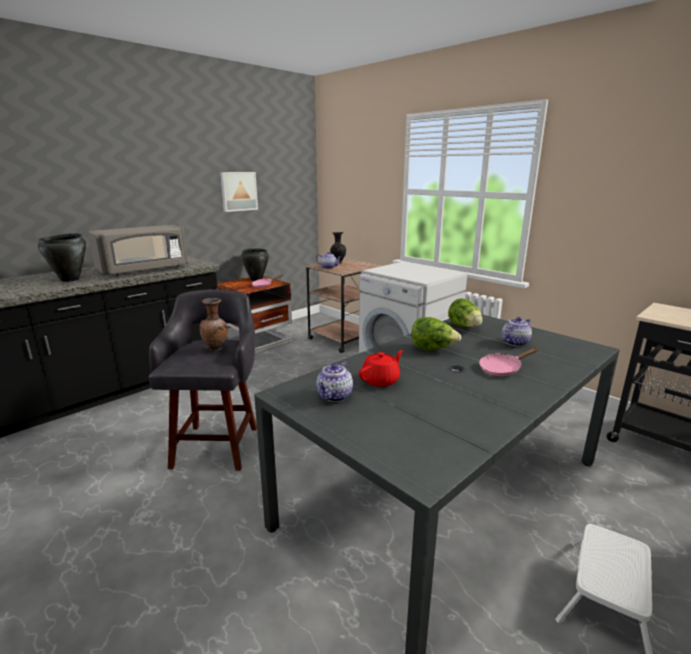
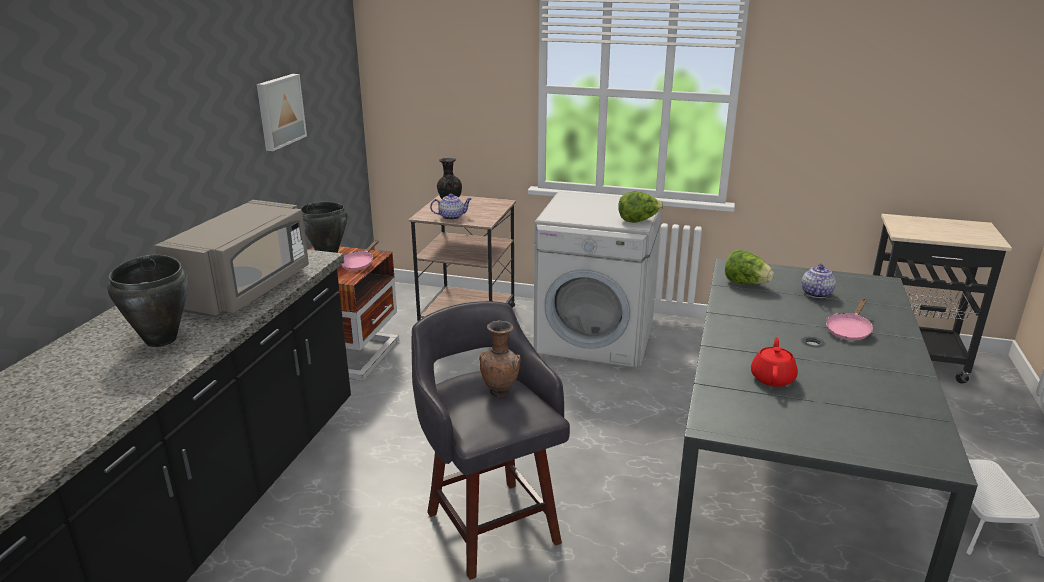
camera: 30 degrees left, 5 degrees up
(334, 396) = (762, 411): teapot -> none
(432, 349) = (759, 323): lettuce -> lettuce (638, 221)

